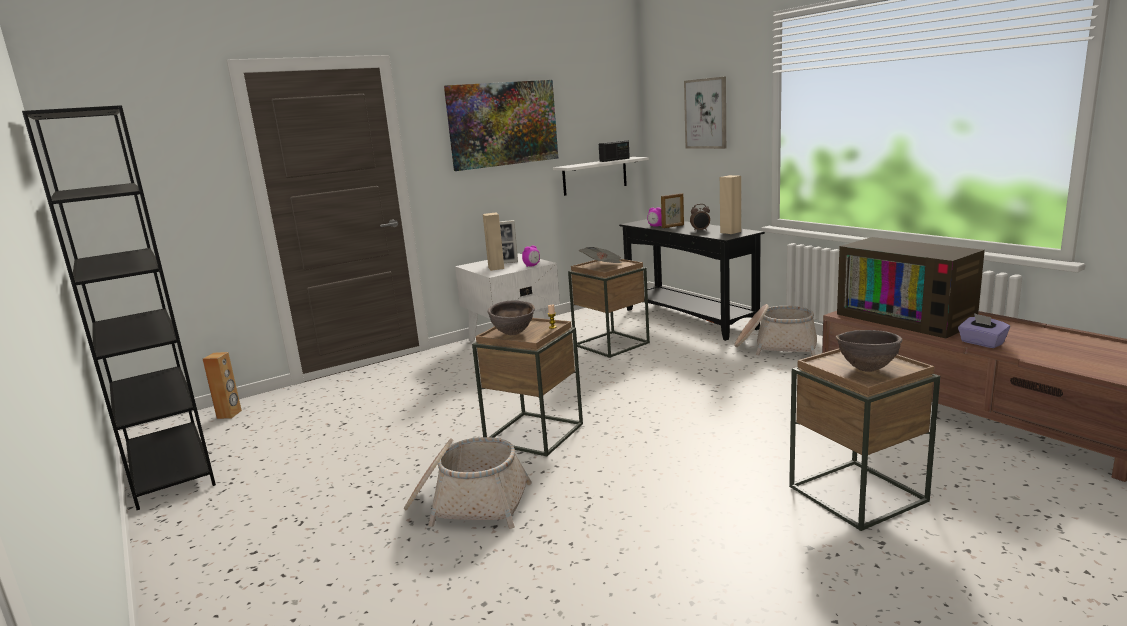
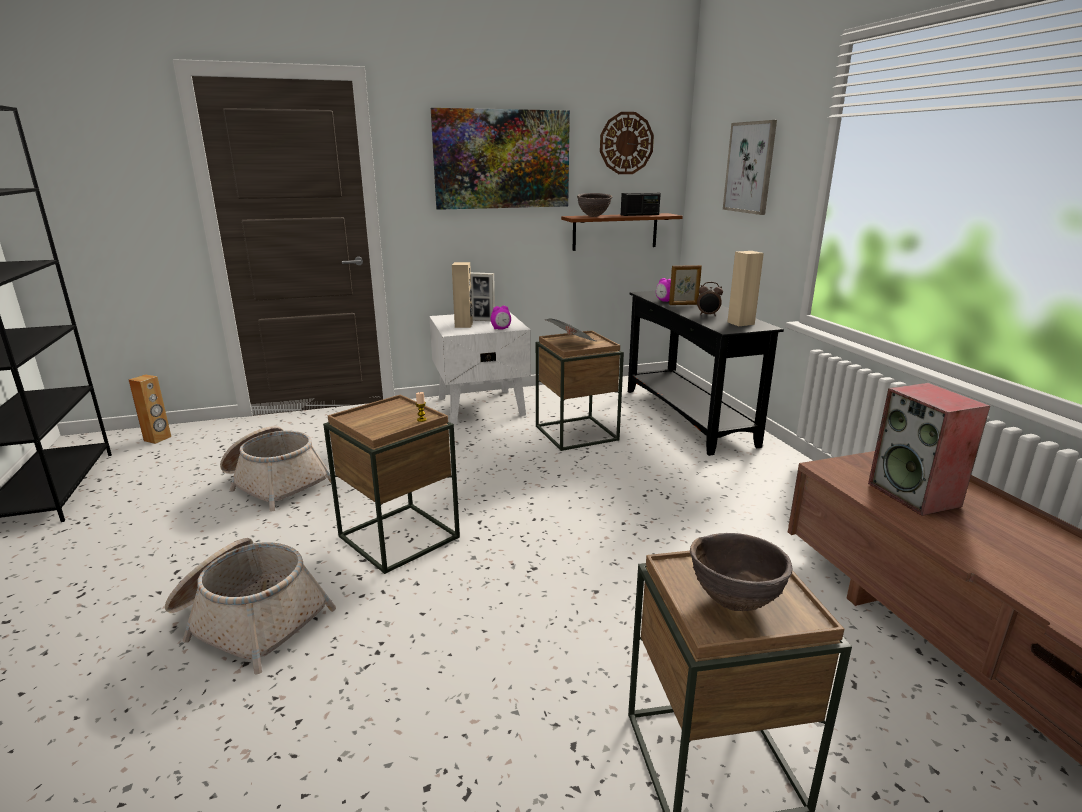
camera: 15 degrees right, 5 degrees up
(513, 334) = (370, 420): brown bowl -> brown bowl (593, 216)
(595, 176) = (615, 231): white shelf -> brown shelf
(596, 102) = (626, 143): none -> wall clock
(775, 347) = (764, 478): basket -> basket (275, 483)
(907, 318) = (915, 495): television -> speaker
(981, 343) = (1003, 571): purple tissue box -> none

